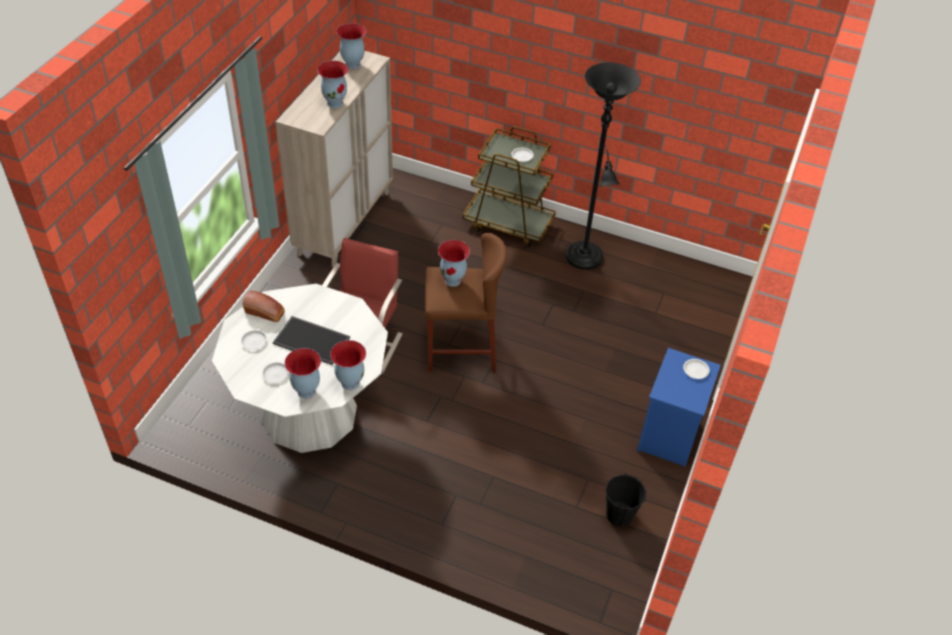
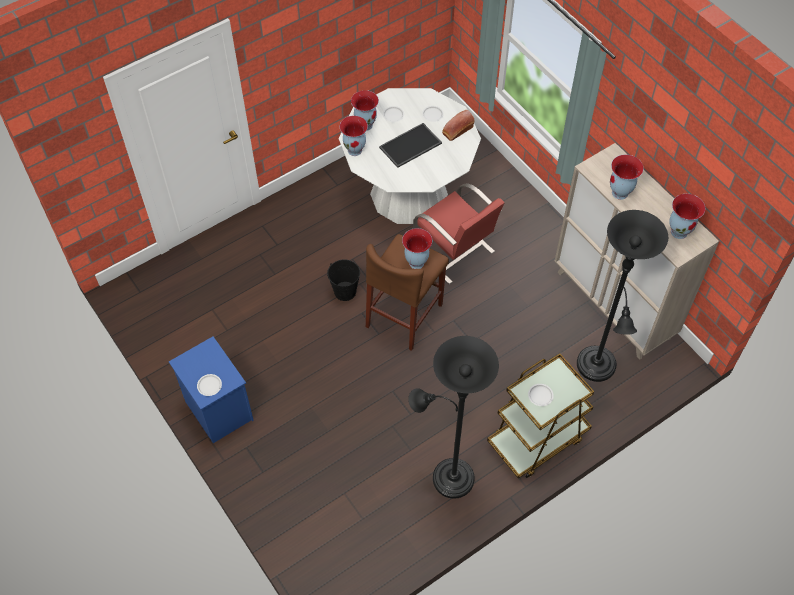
camera: 125 degrees right, 10 degrees up
(417, 212) = (597, 369): none -> black floor lamp
(619, 514) = (185, 331): black bucket -> black bucket (345, 291)

